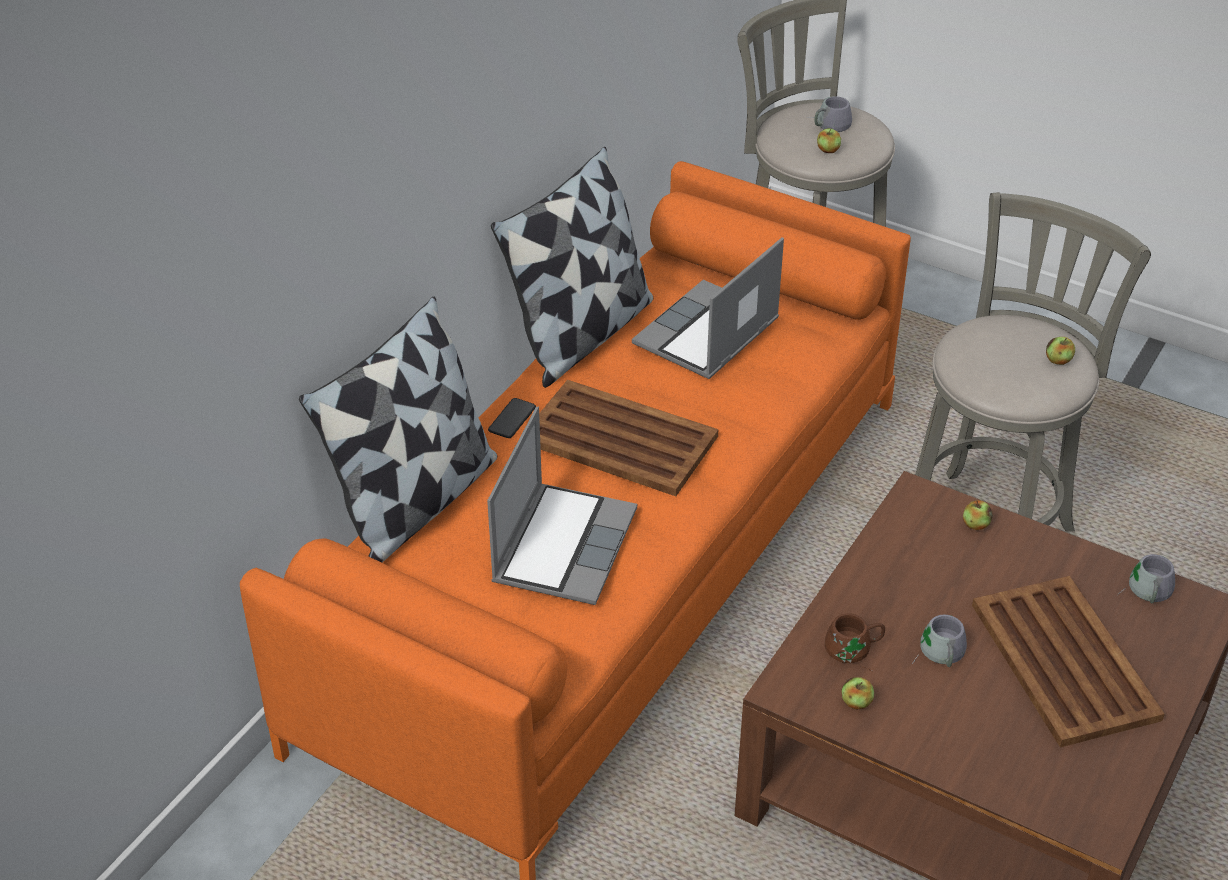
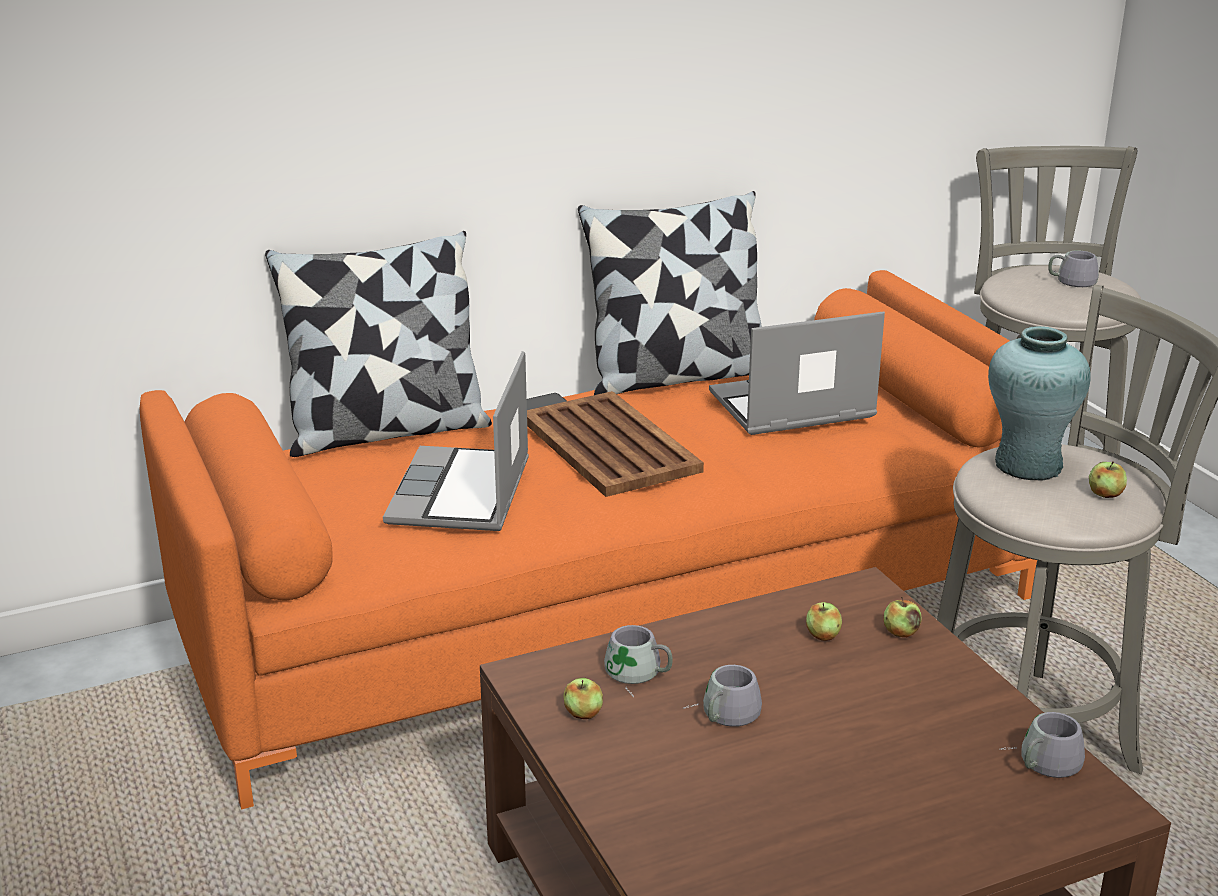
camera: 35 degrees right, 15 degrees down
(563, 545) = (462, 494): laptop -> laptop turned 135 degrees clockwise
(828, 150) = (1045, 295): apple -> apple (823, 635)
(854, 651) = (636, 675): brown mug -> grey mug
(988, 353) = (1027, 465): none -> turquoise vase
(1063, 659) = (860, 776): brown tray -> none

